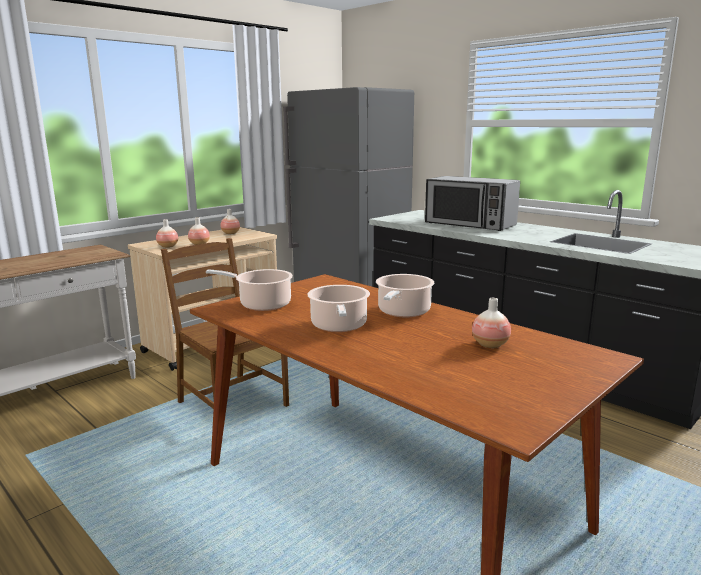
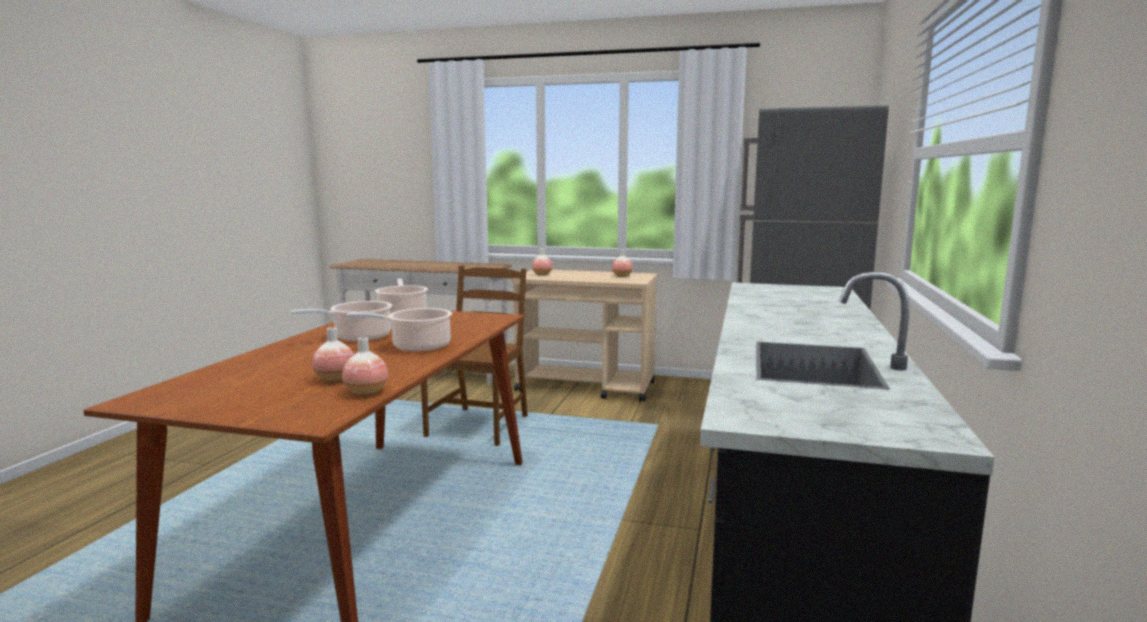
camera: 60 degrees right, 5 degrees down
(199, 244) = (564, 277): vase -> vase (366, 392)
(470, 224) = (793, 308): microwave -> none

